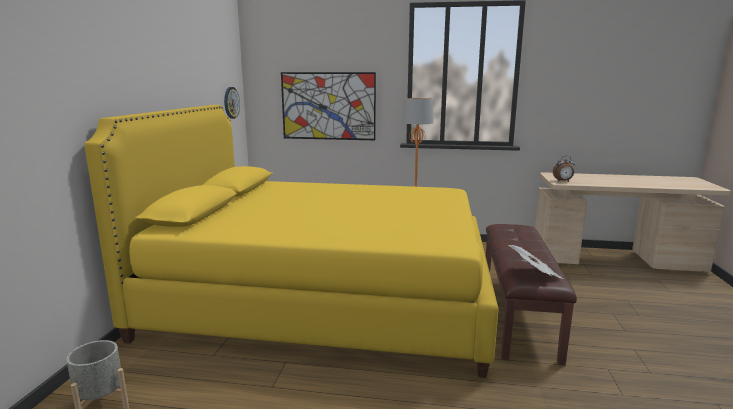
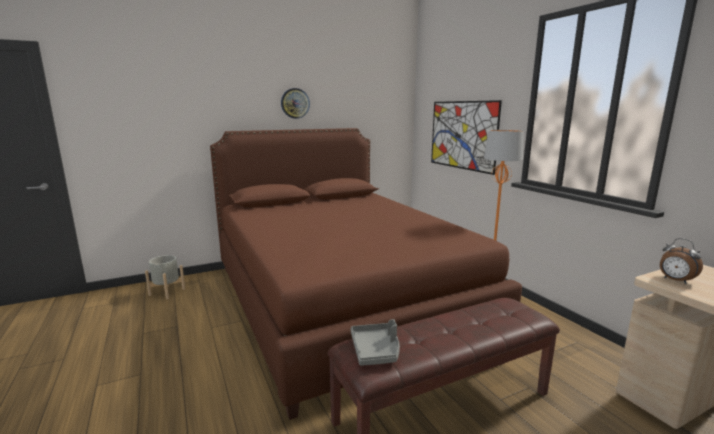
camera: 55 degrees right, 0 degrees up
(231, 102) = (389, 127): wall clock -> wall clock (295, 103)
(325, 298) = (341, 300): yellow bed -> brown bed
(534, 274) = (376, 350): newspaper -> grey tray

